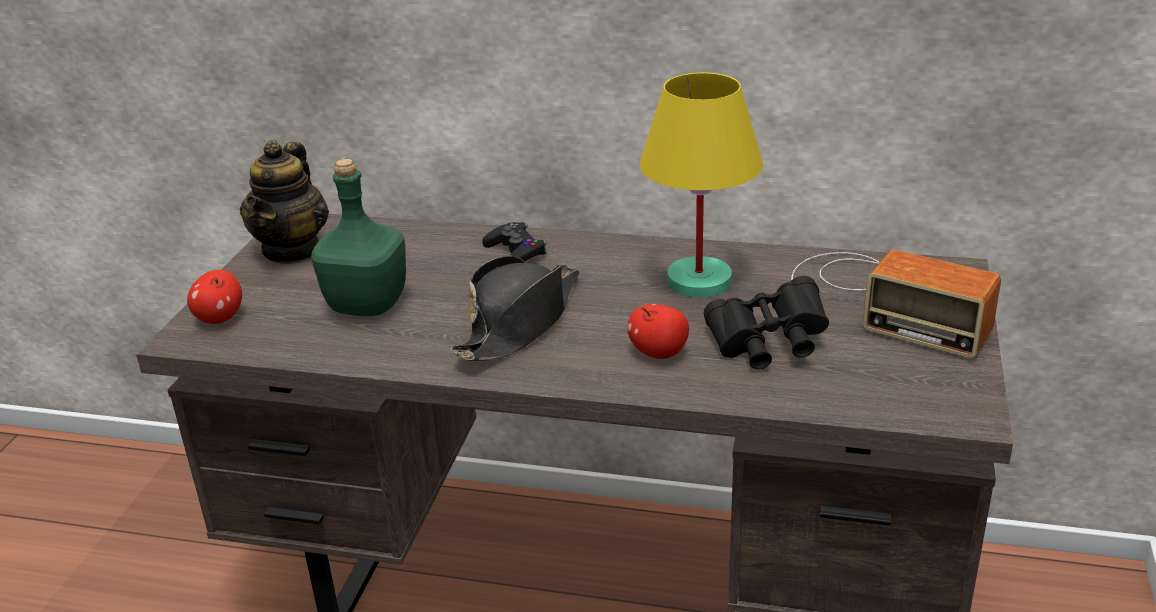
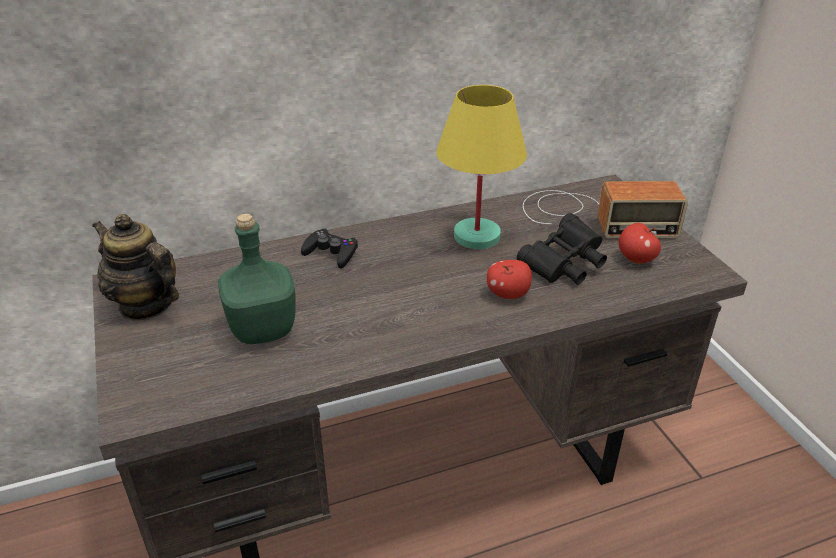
camera: 35 degrees left, 5 degrees up
(219, 319) = (145, 385): apple -> apple (636, 259)
(293, 250) = (145, 305): teapot -> teapot turned 150 degrees clockwise
(520, 322) = (394, 304): black hat -> none

